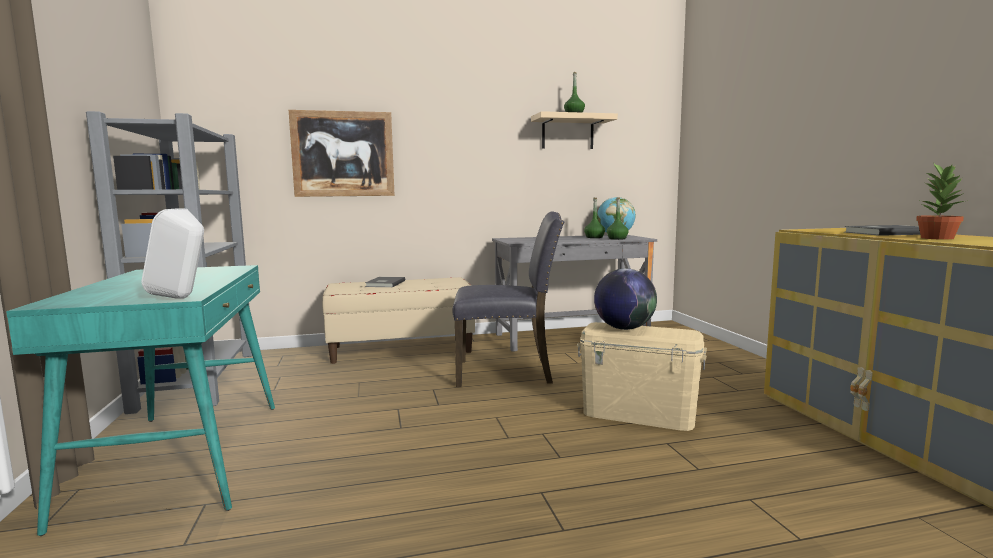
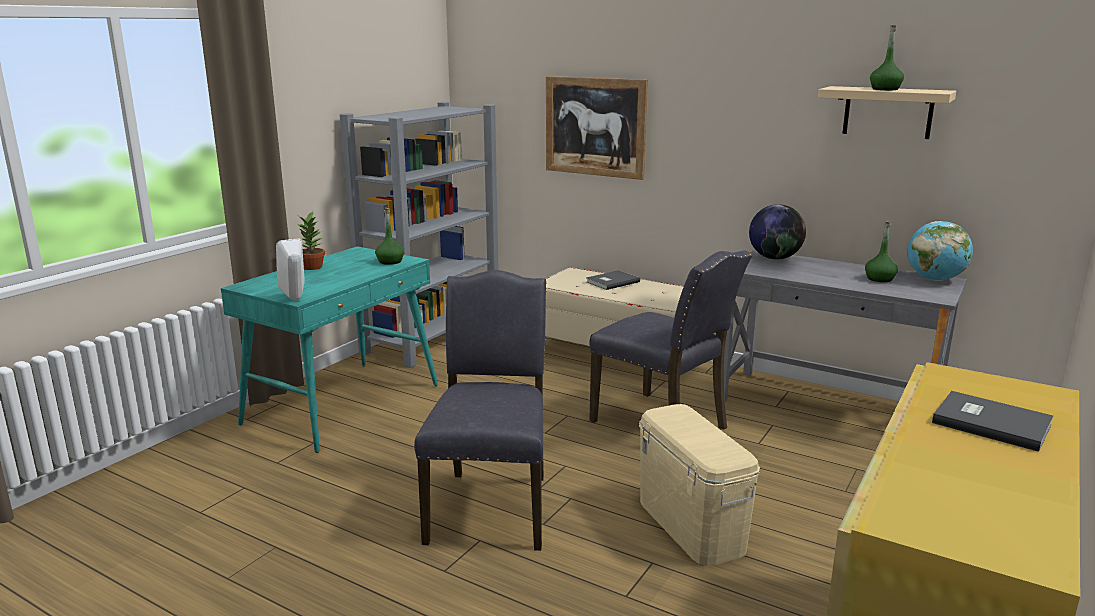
camera: 45 degrees right, 10 degrees up
(499, 465) = (491, 506): none -> grey chair
(617, 239) = (895, 291): green bottle -> green bottle (390, 261)
(624, 328) = (687, 424): globe -> globe (774, 258)
(937, 238) = (951, 457): potted plant -> potted plant (313, 267)

